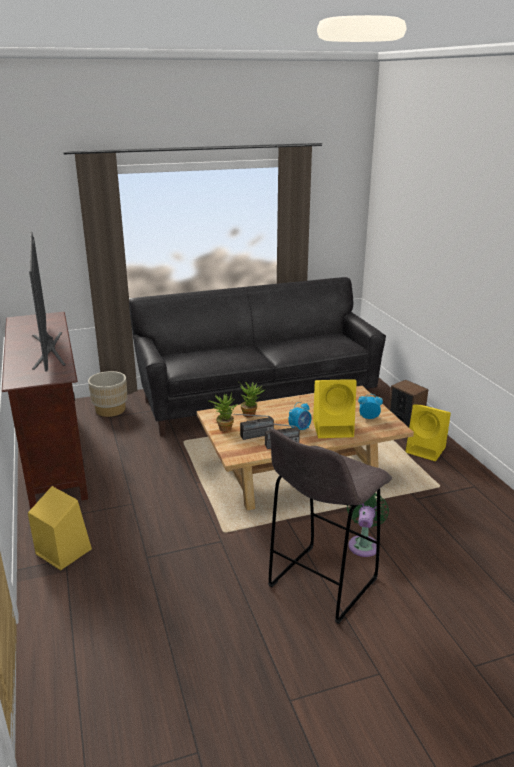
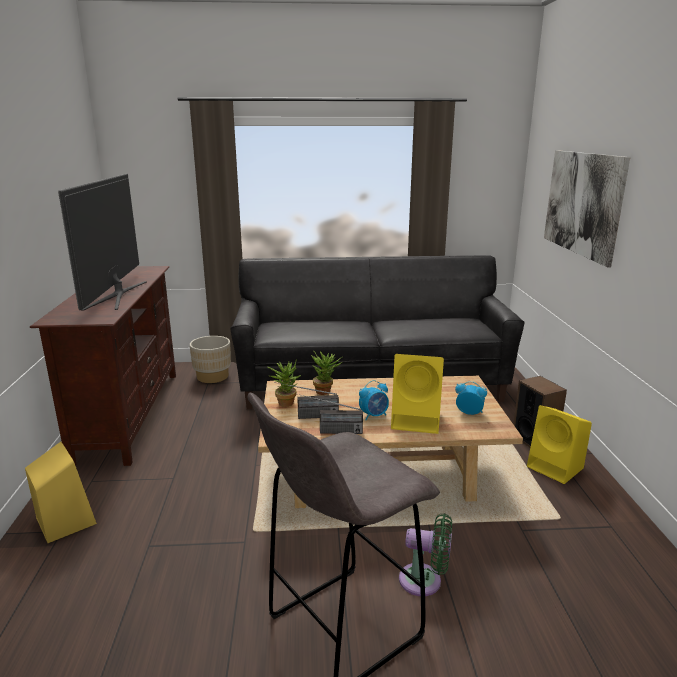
camera: 15 degrees right, 5 degrees down
(364, 544) = (425, 581): green fan -> green fan turned 75 degrees clockwise
(428, 239) = (582, 203): none -> picture

